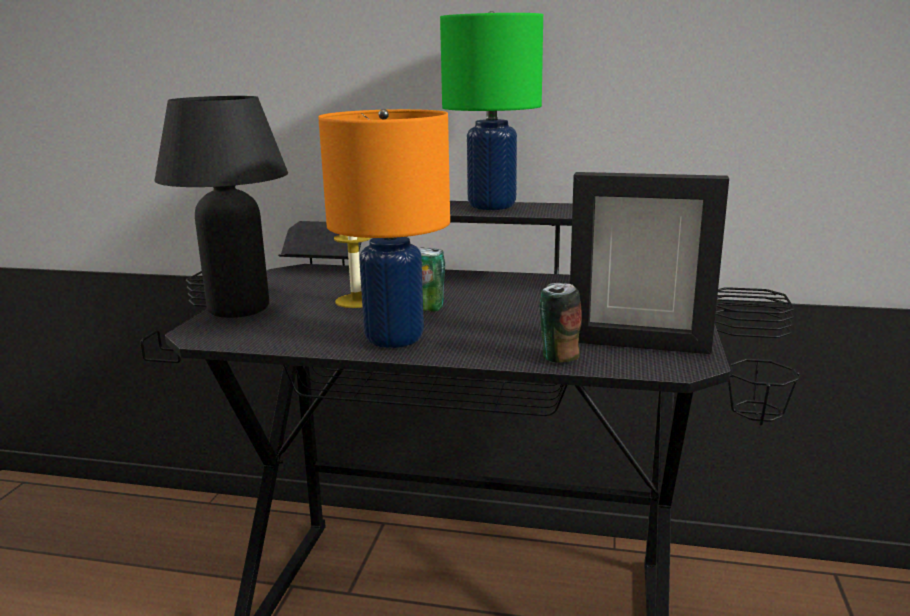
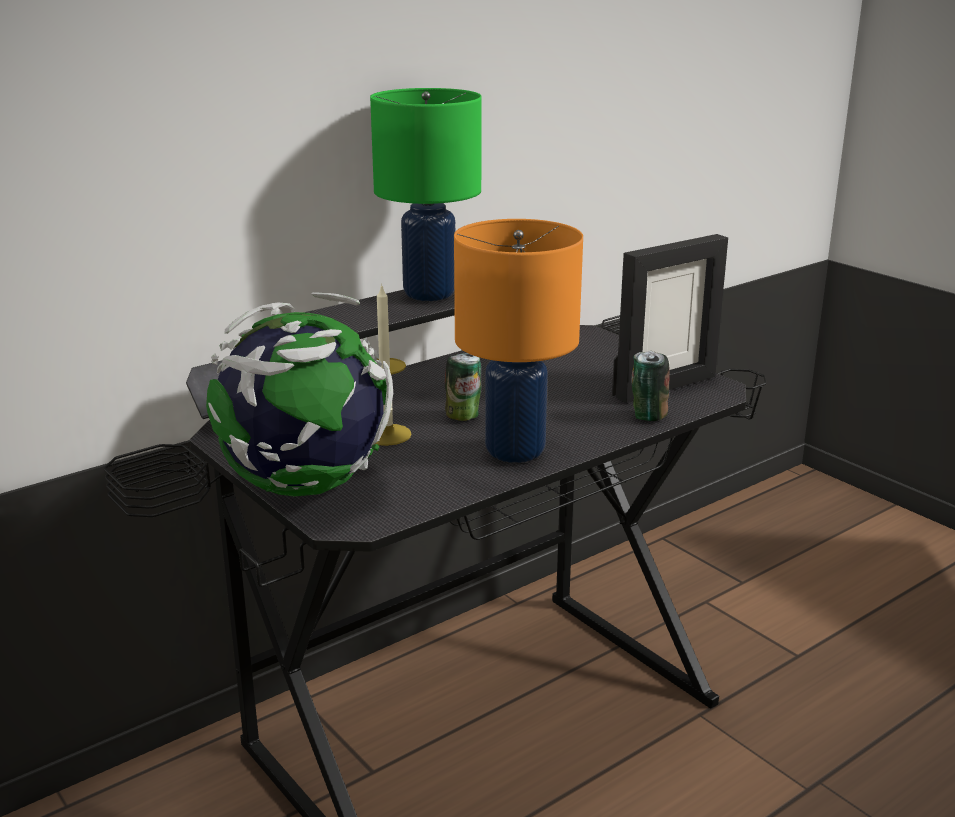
camera: 50 degrees left, 5 degrees up
(238, 309) = (305, 487): black table lamp -> globe

